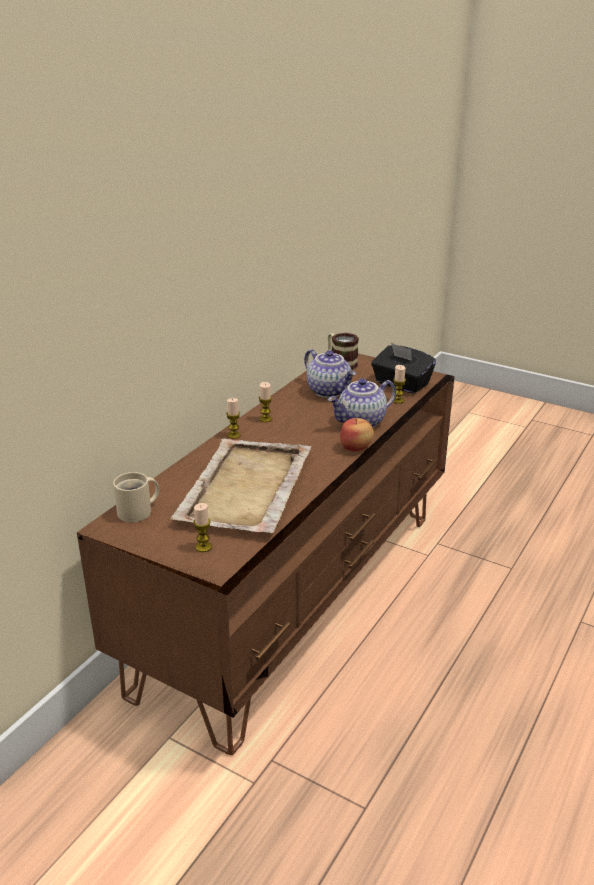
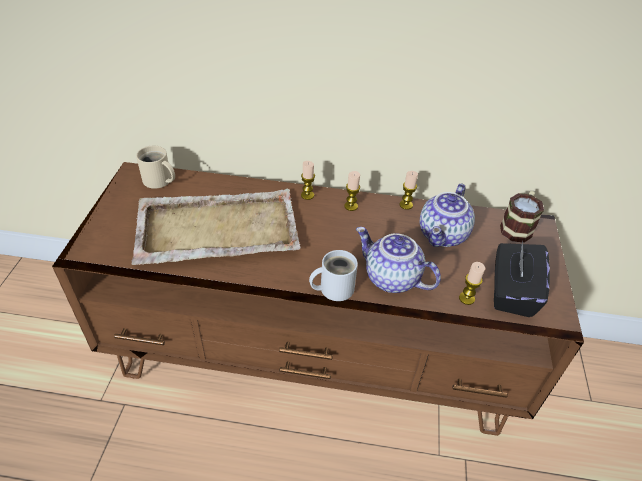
camera: 65 degrees right, 15 degrees up
(203, 547) = (117, 232): candle -> candle (406, 205)
(356, 447) = (333, 288): apple -> white mug

